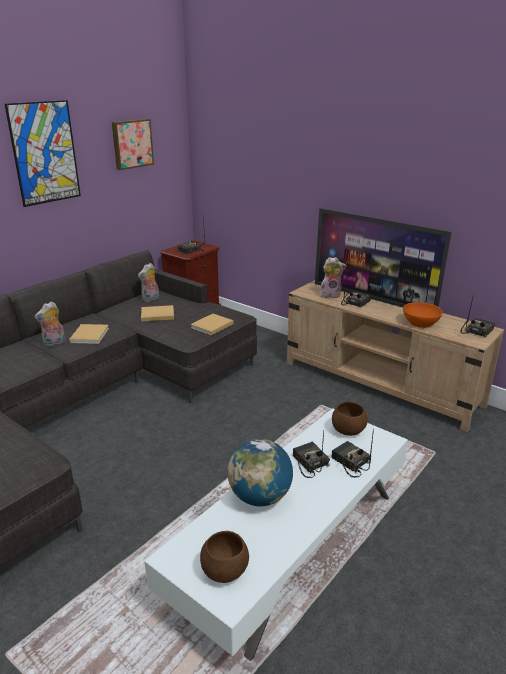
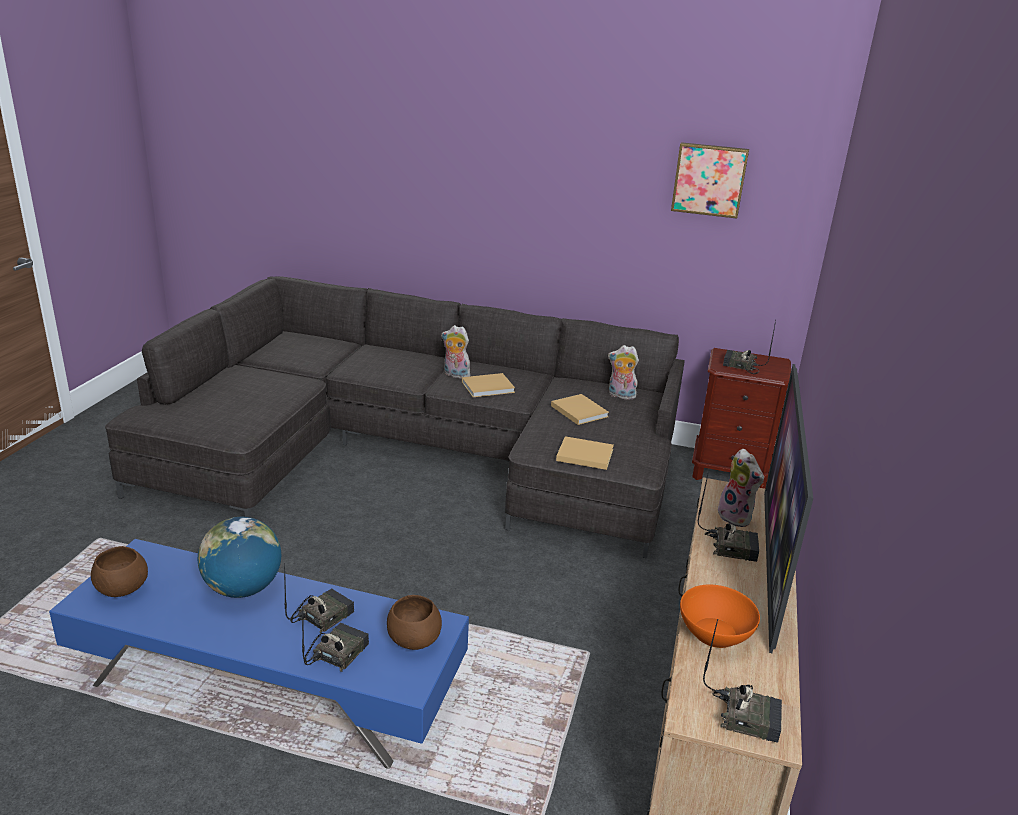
camera: 65 degrees right, 0 degrees up
(45, 153) = (567, 162): picture -> none
(291, 542) = (270, 681): white coffee table -> blue coffee table

